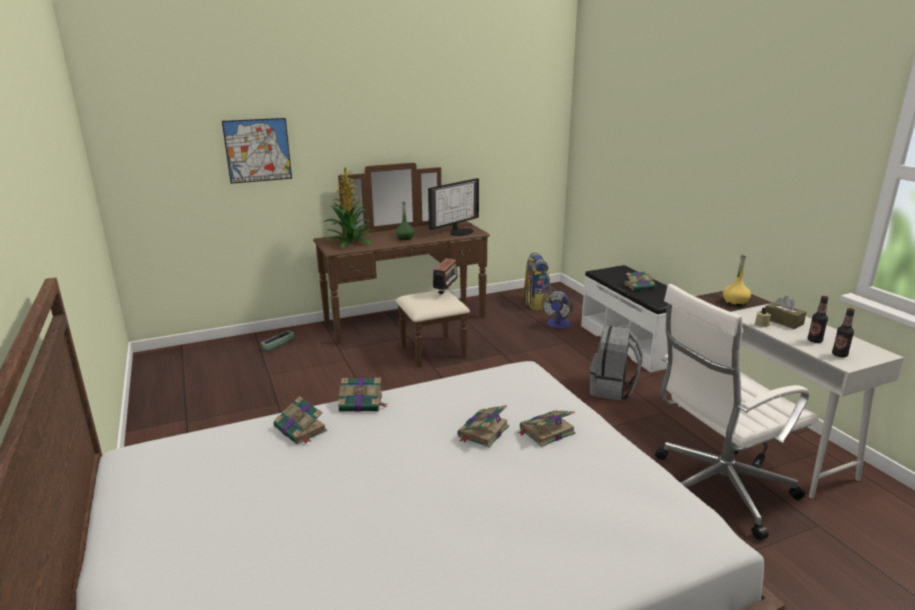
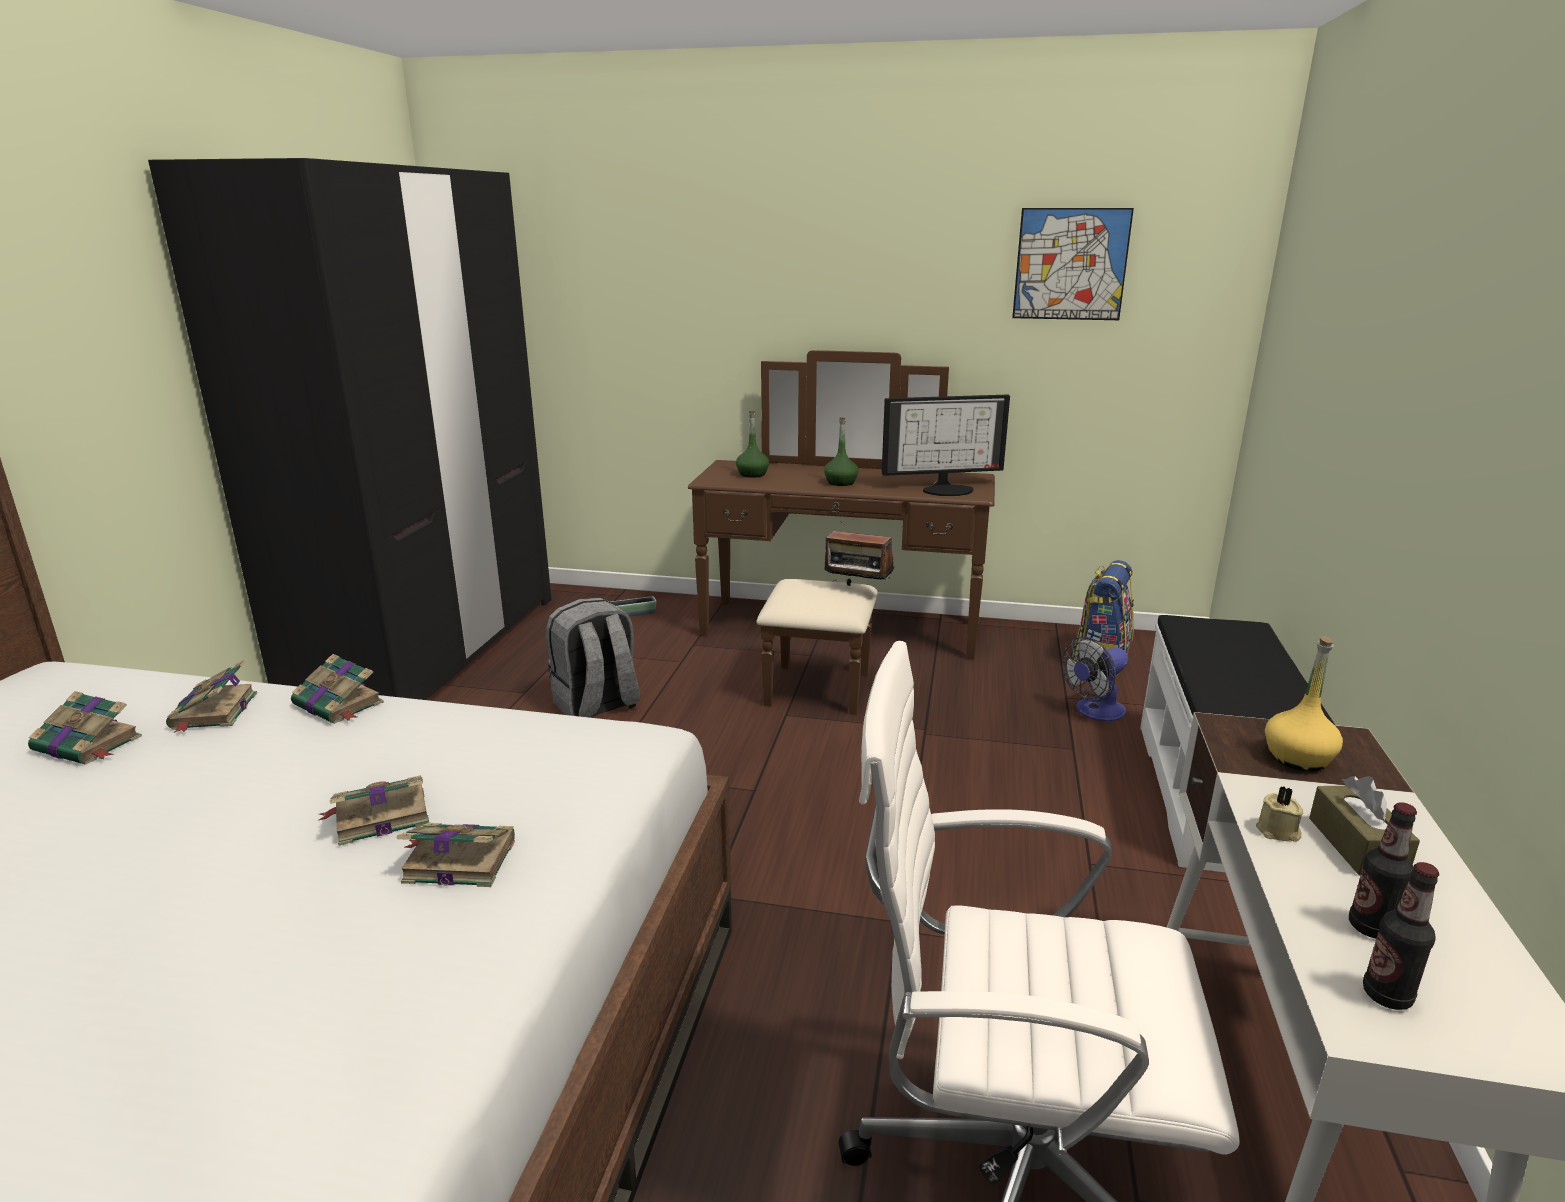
camera: 35 degrees right, 0 degrees up
(177, 401) = (431, 651): none -> black wardrobe
(258, 150) = (646, 308): picture -> picture (1070, 264)
(351, 242) = (752, 474): potted plant -> green bottle
(446, 292) = (857, 589): radio -> radio turned 60 degrees clockwise
(612, 389) = (1050, 869): grey backpack -> grey backpack (597, 705)
(639, 286) = (1233, 672): book -> book (89, 744)

